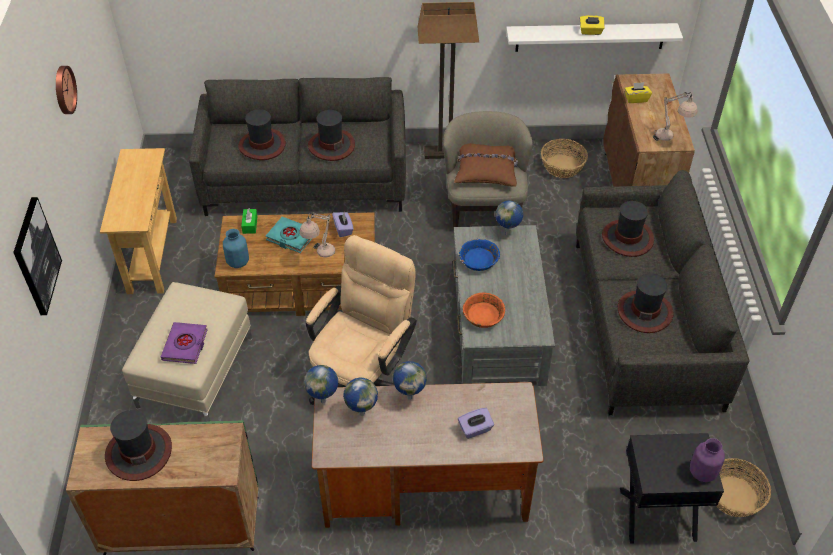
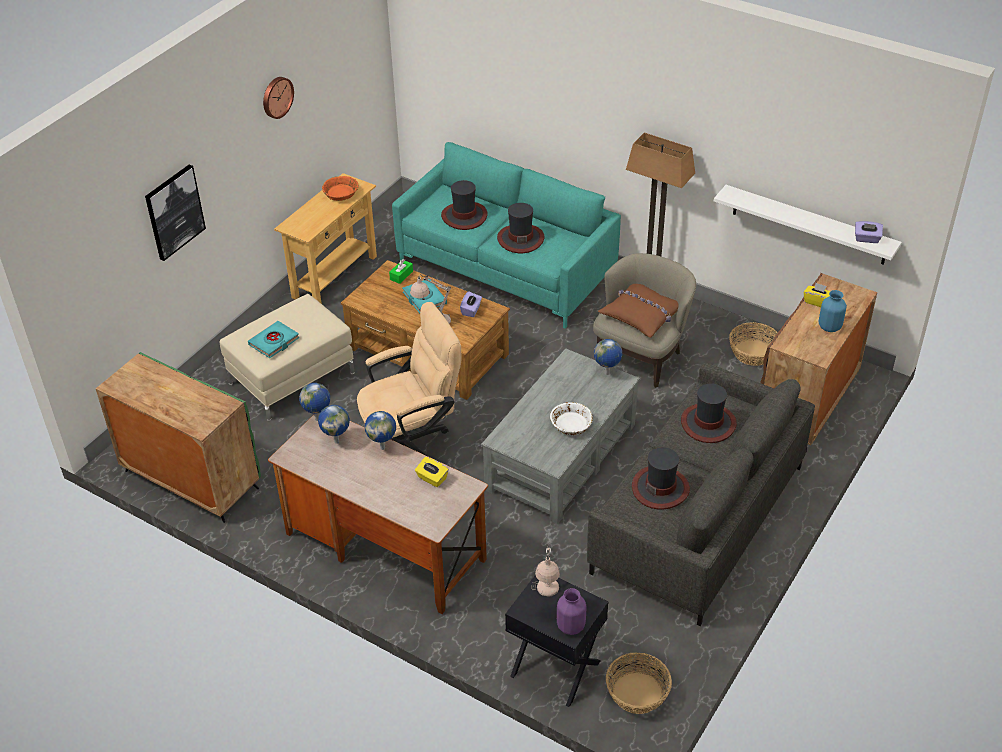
camera: 35 degrees right, 5 degrees down
(139, 452) = (159, 387): hat -> none
(185, 345) = (274, 342): purple book -> turquoise book
(238, 262) = (367, 299): blue vase -> blue vase (830, 327)
(305, 180) = (506, 268): grey sofa -> turquoise sofa
(475, 429) = (409, 494): purple tissue box -> purple tissue box (866, 239)
(479, 260) = (560, 384): blue bowl -> none
(483, 316) = (520, 427): orange bowl -> orange bowl (341, 194)
(521, 292) = (571, 425): none -> white bowl
(590, 31) = (802, 218): yellow tissue box -> yellow tissue box (432, 478)
(670, 140) = (811, 350): beige table lamp -> beige table lamp (546, 597)

